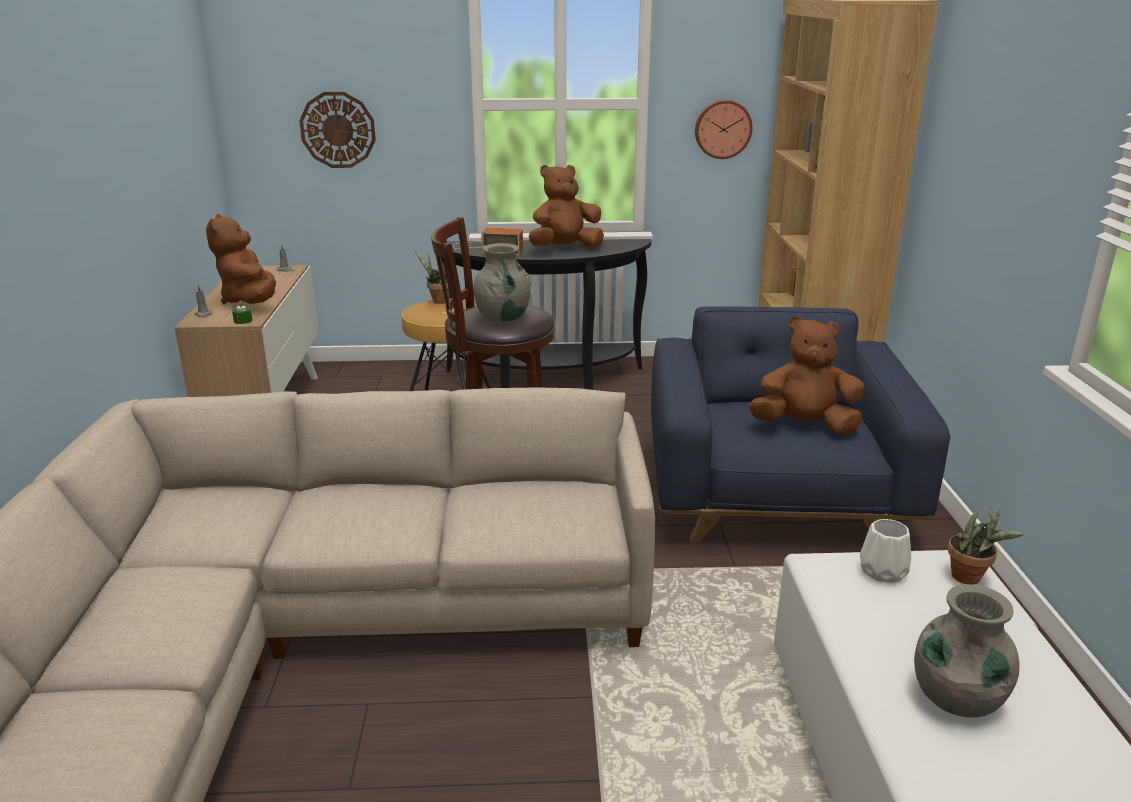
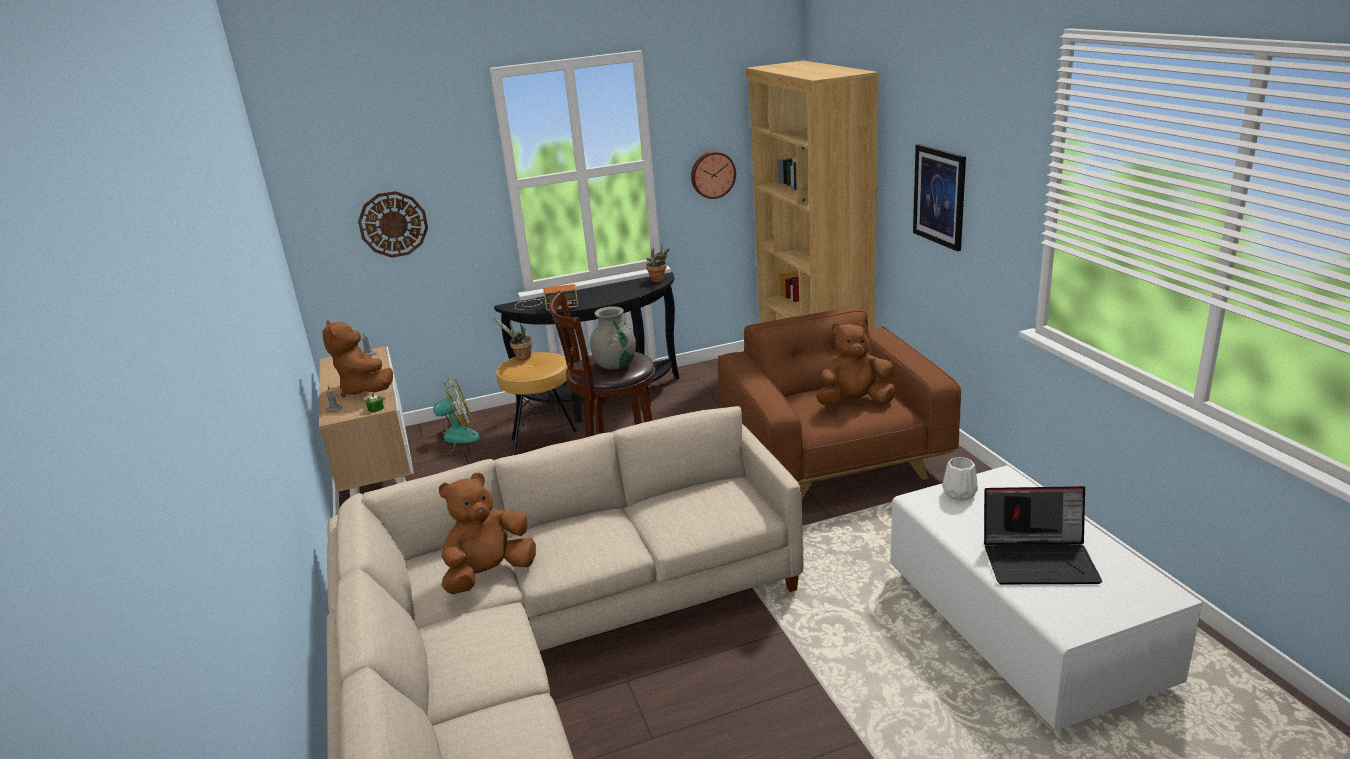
camera: 15 degrees left, 0 degrees up
(365, 383) = (452, 439): none -> fan
(564, 248) = (610, 293): brown plush toy -> brown plush toy (489, 574)
(773, 496) = (832, 459): blue armchair -> brown armchair
(956, 698) = (1040, 560): grey vase -> laptop
(970, 578) = (1013, 484): potted plant -> potted plant (659, 280)
(982, 171) = (939, 196): none -> picture

